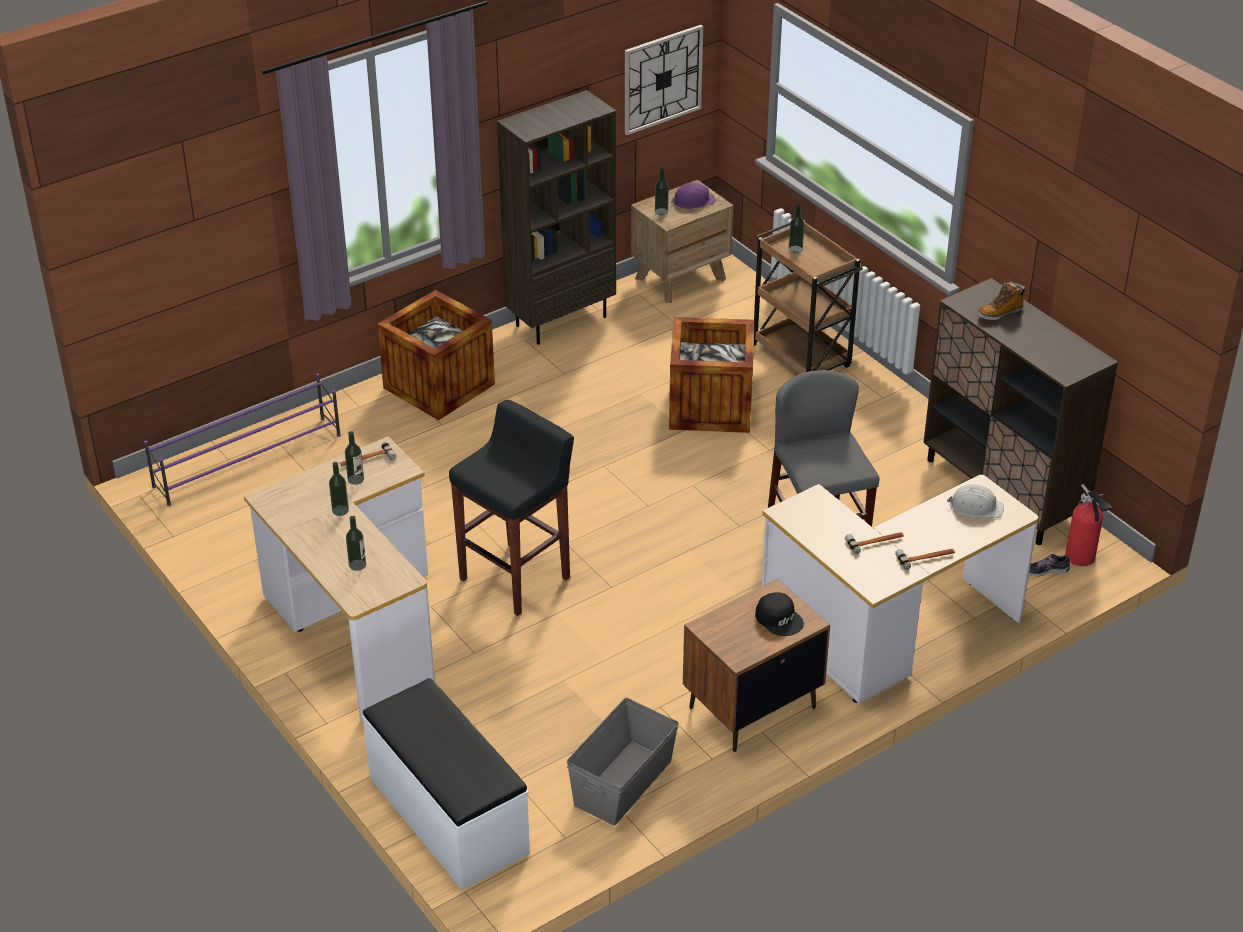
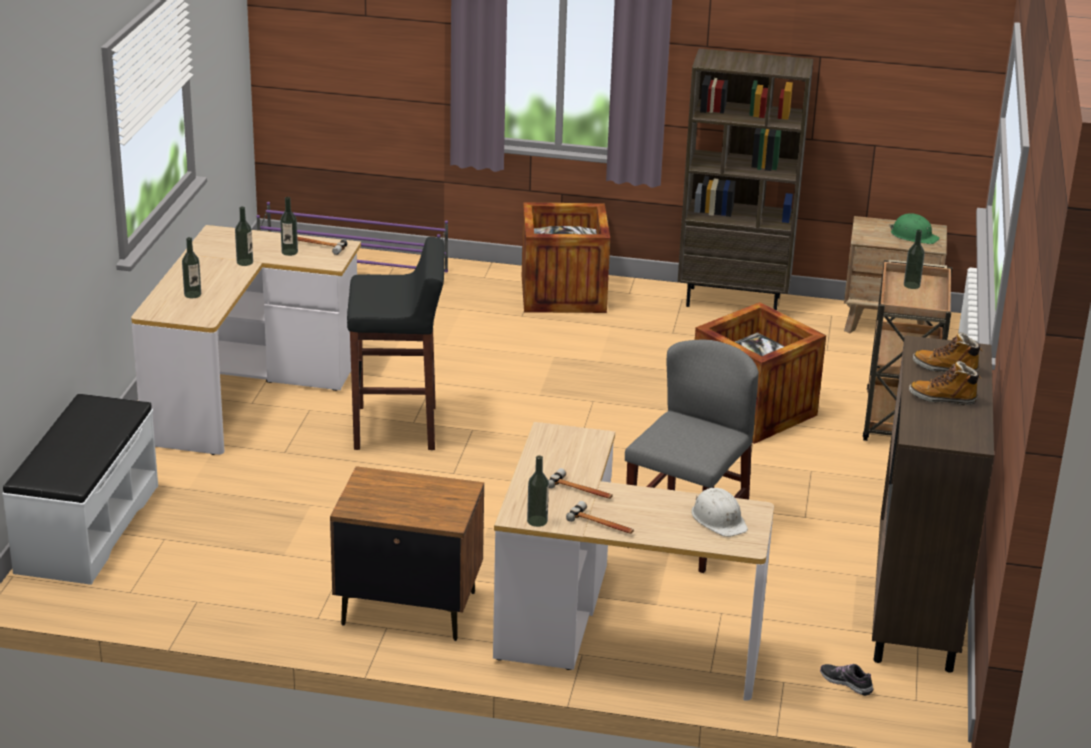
camera: 45 degrees right, 10 degrees down
(622, 782) = (229, 588): grey storage box -> none
(661, 211) = (871, 230): bottle -> bottle (537, 521)
(662, 79) = (916, 87): wall clock -> none
(693, 201) = (913, 236): purple hard hat -> green hard hat
(779, 618) = (432, 505): black cap -> none
(1034, 337) = (942, 398): none -> boot
(1081, 558) = (899, 696): fire extinguisher -> none

